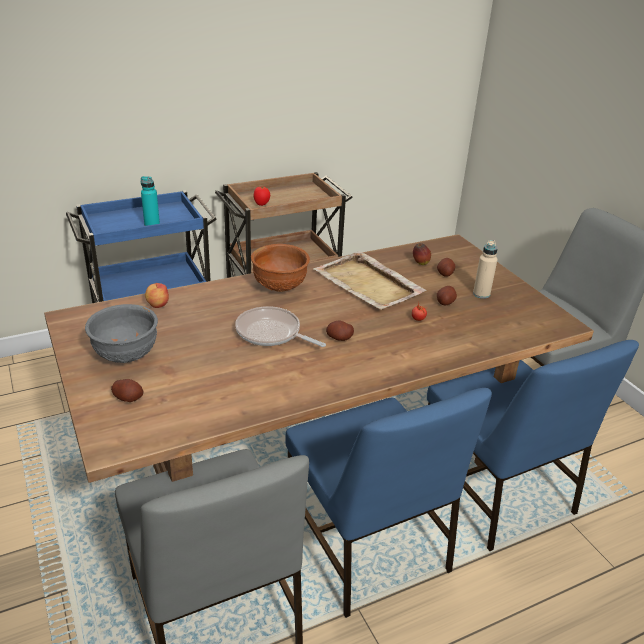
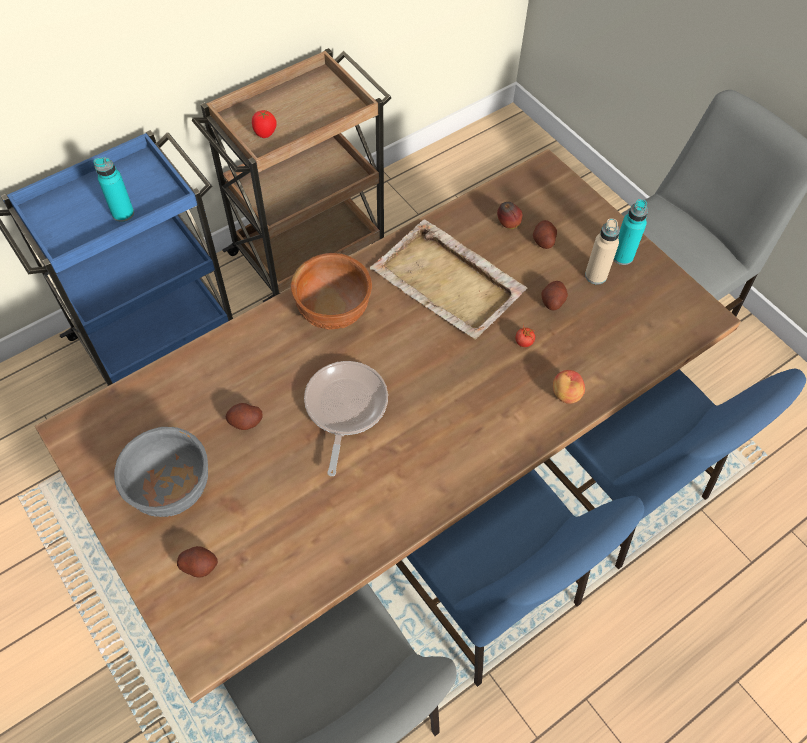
camera: 10 degrees left, 25 degrees up
(157, 304) = (181, 380): apple -> apple (565, 394)
(271, 333) = (345, 408): frying pan -> frying pan turned 75 degrees clockwise
(339, 338) = (432, 400): potato -> potato (245, 422)
(503, 288) = (622, 256): none -> turquoise bottle

